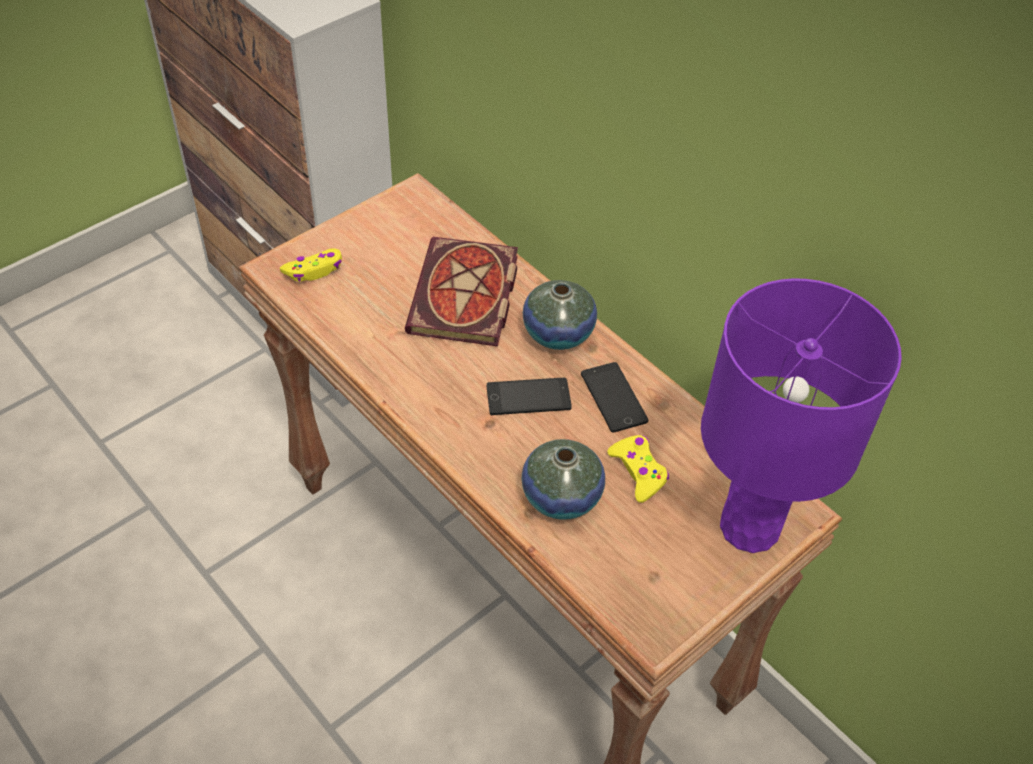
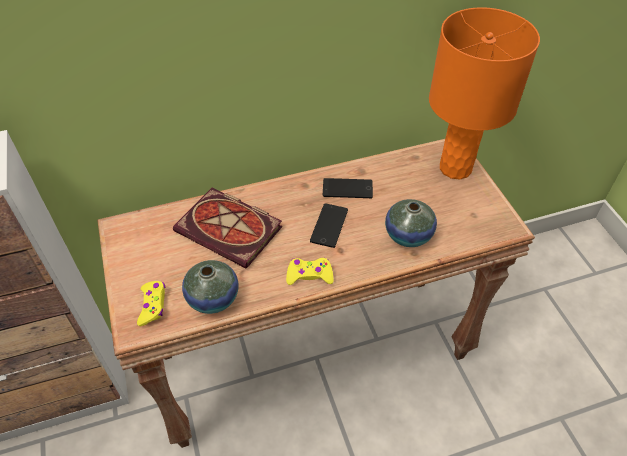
camera: 65 degrees left, 0 degrees up
(558, 333) = (286, 196): vase -> vase (213, 298)
(638, 472) = (403, 197): yellow game controller -> yellow game controller (309, 275)
(748, 527) = (455, 168): purple table lamp -> orange table lamp

